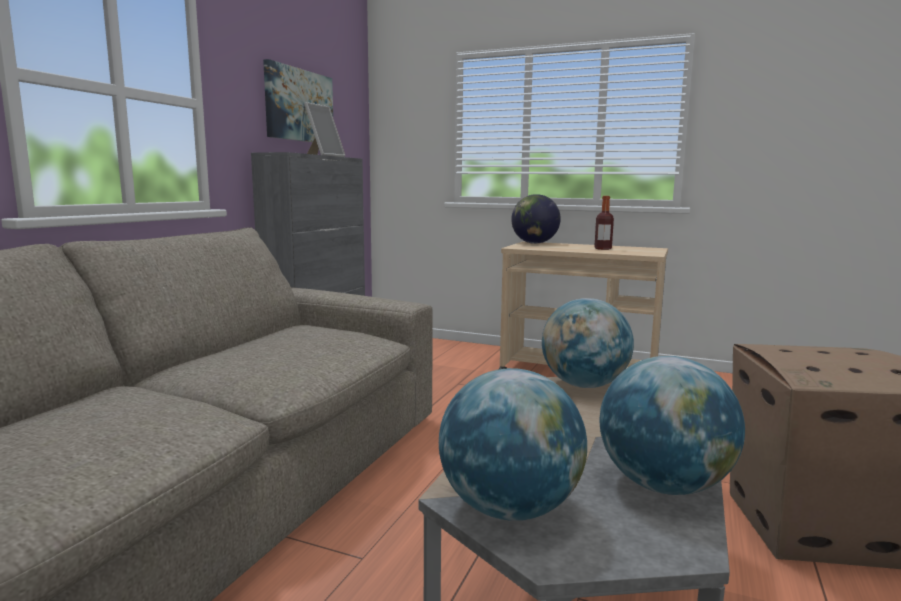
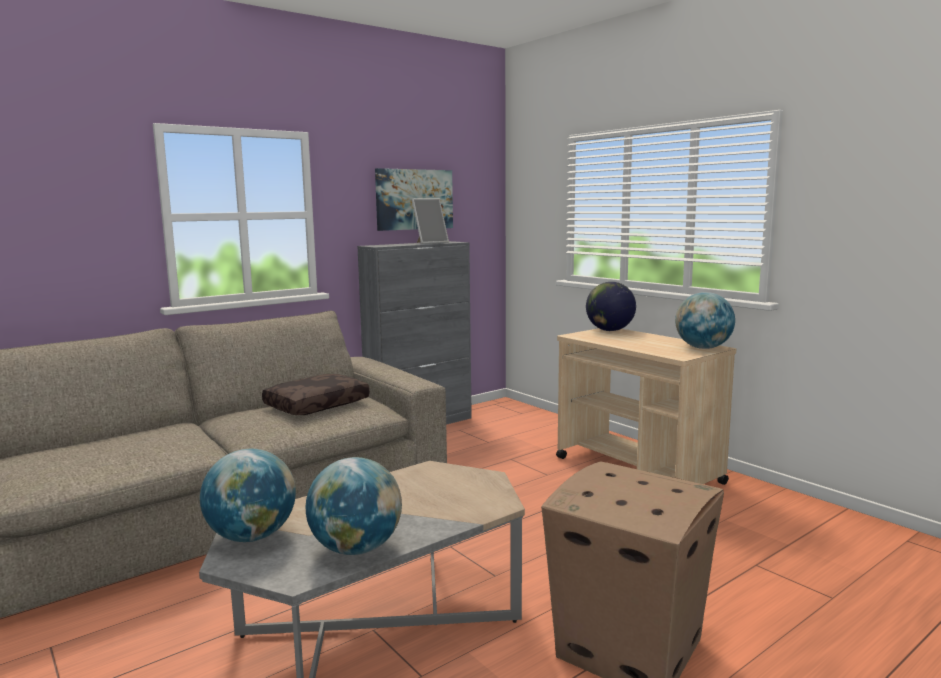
camera: 30 degrees right, 0 degrees up
(295, 340) = (317, 405): none -> brown pillow
(584, 385) = (456, 474): globe -> globe (703, 348)
(603, 249) = (655, 344): bottle -> none

